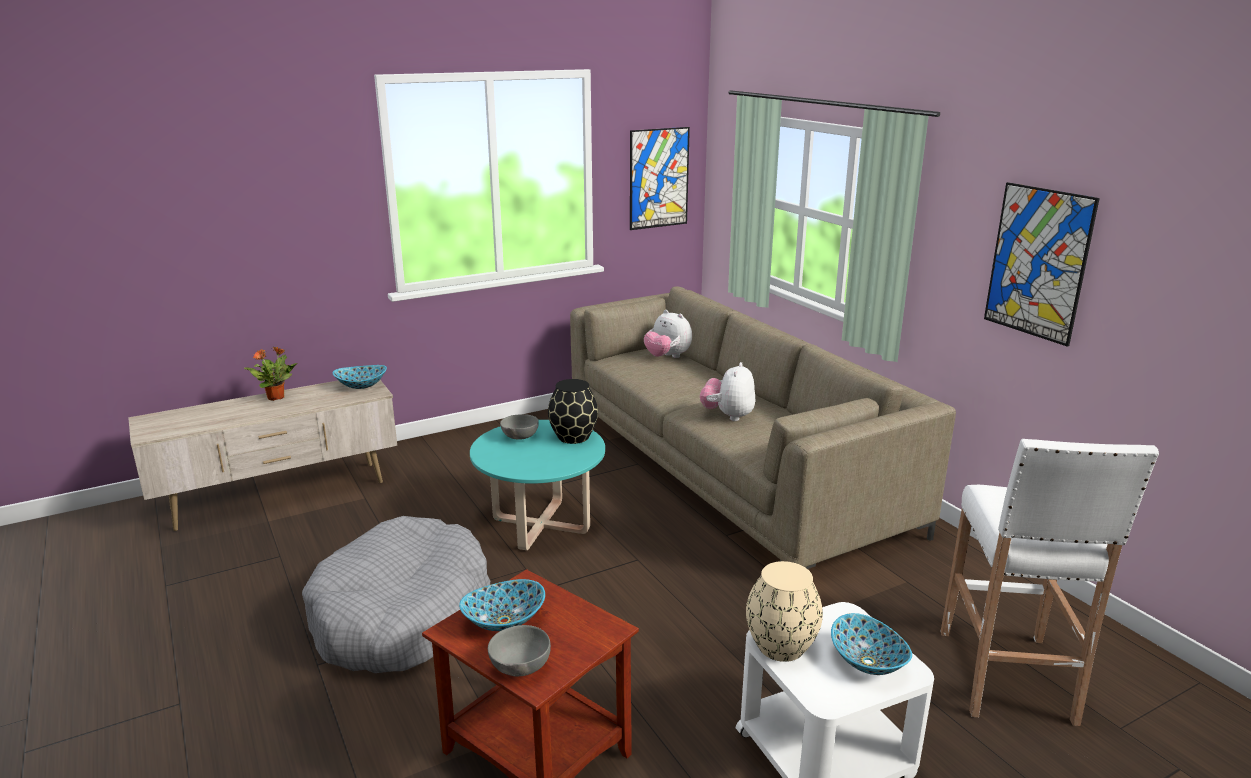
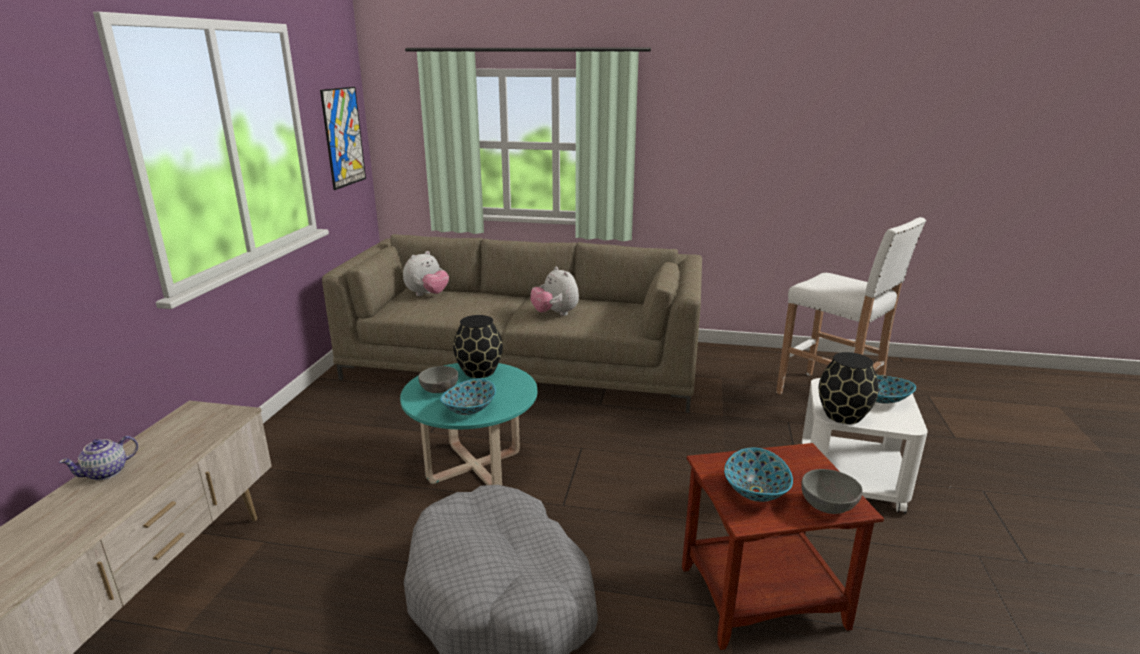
camera: 50 degrees left, 0 degrees up
(276, 397) = (107, 472): potted plant -> teapot
(361, 386) = (202, 416): bowl -> bowl (469, 409)
(667, 357) = (427, 295): plush toy -> plush toy turned 45 degrees counterclockwise
(781, 647) = (844, 416): beige vase -> black vase
(1038, 263) = (734, 144): picture -> none

